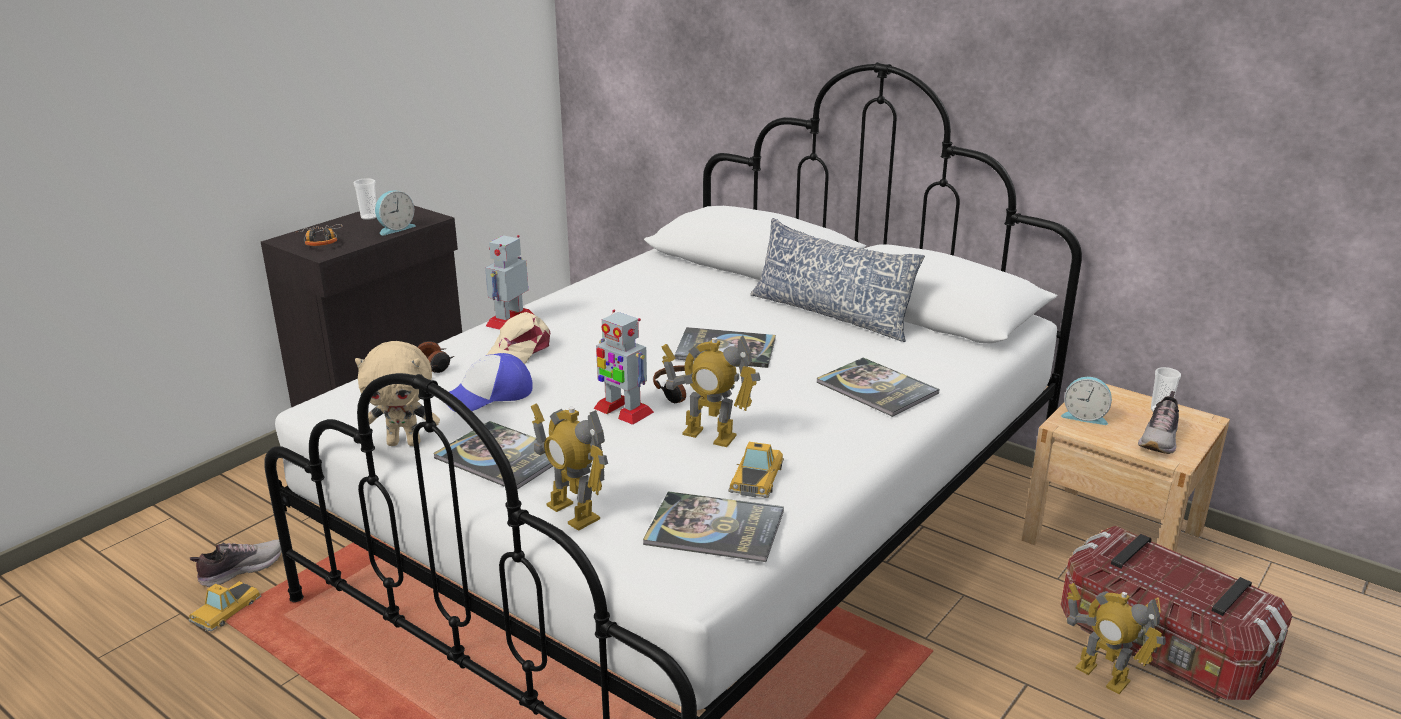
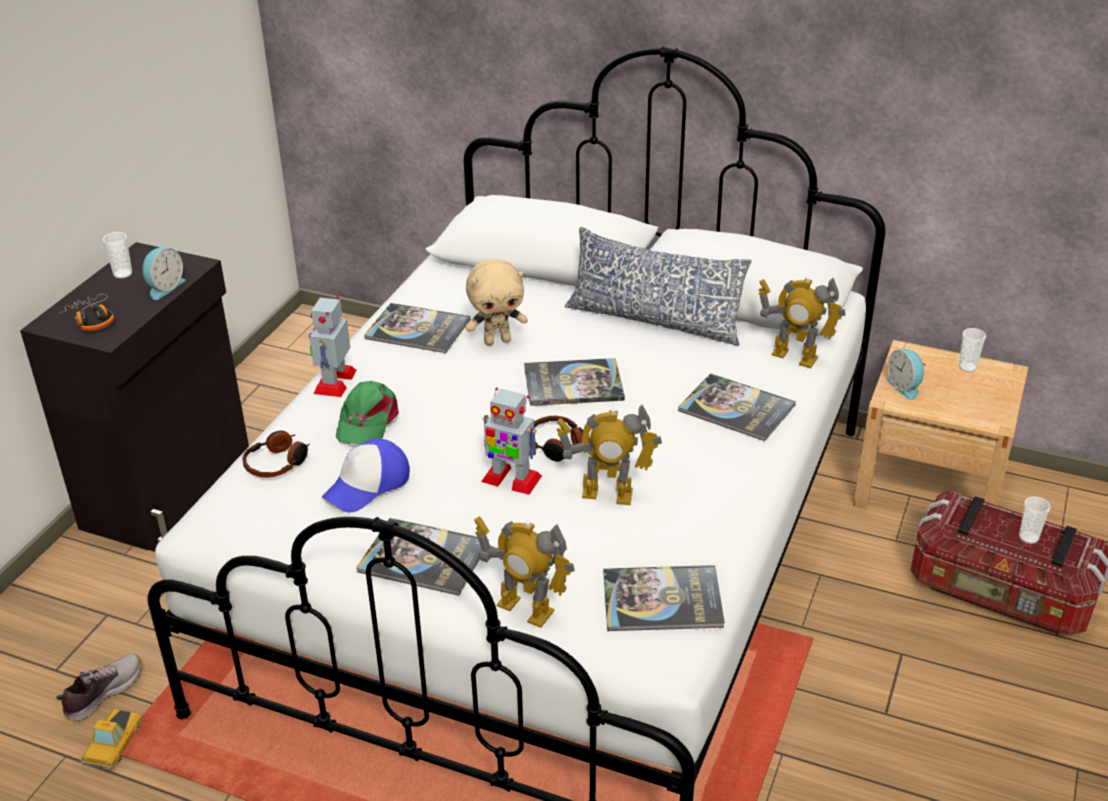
camera: 15 degrees left, 10 degrees up
(405, 443) = (316, 559): beige plush toy -> beige plush toy (497, 340)
(519, 351) = (367, 421): beige cap -> green cap
(606, 295) = (417, 329): none -> book
(757, 477) = (673, 534): toy car -> none
(1084, 416) = (905, 386): alarm clock -> alarm clock turned 60 degrees clockwise
(1102, 675) = (961, 631): toy robot -> toy robot (794, 356)
(1160, 439) = (977, 402): shoe -> none
(1192, 583) = (1028, 537): none -> cup

